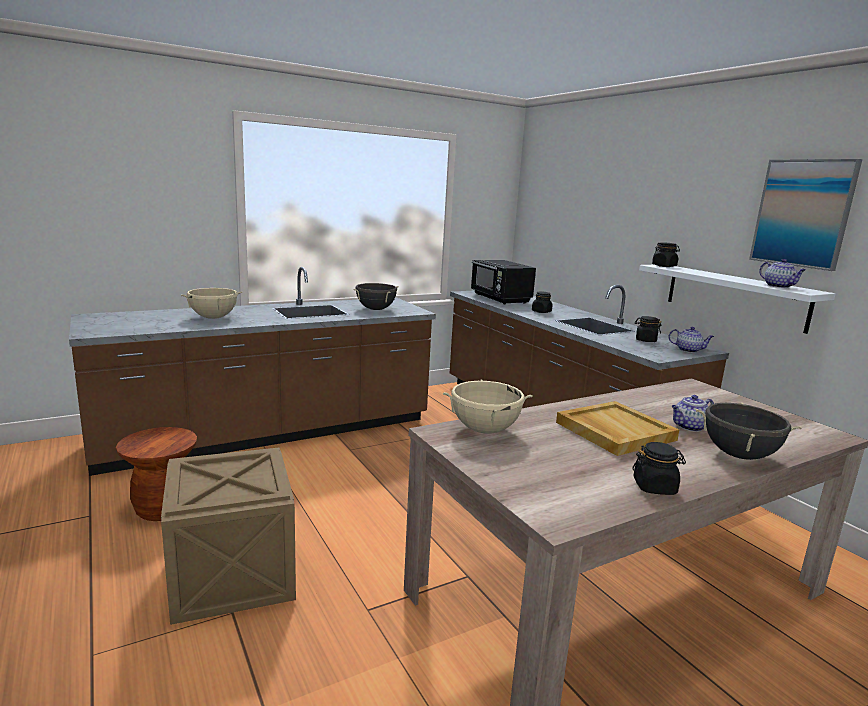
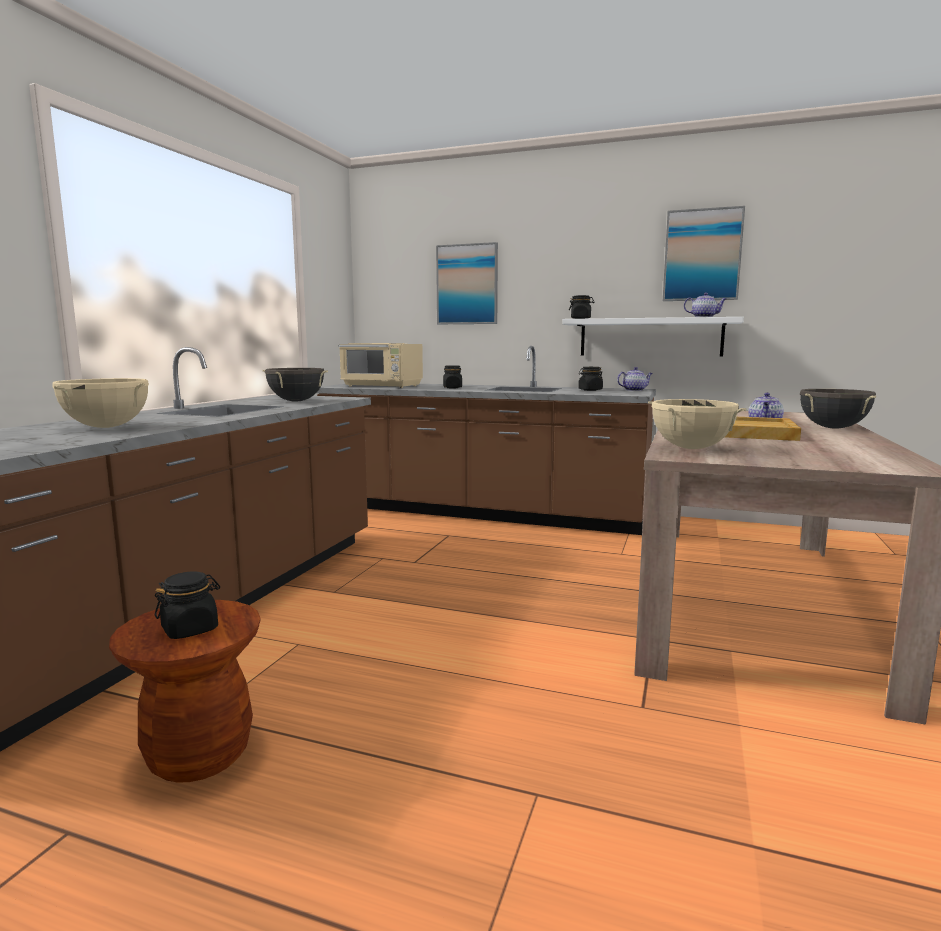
camera: 40 degrees left, 5 degrees down
(232, 576) = (459, 763): crate -> none
(500, 299) = (382, 386): black microwave -> beige microwave
(589, 217) = (467, 284): none -> picture
(654, 487) = (872, 446): black jar -> black jar (190, 629)

